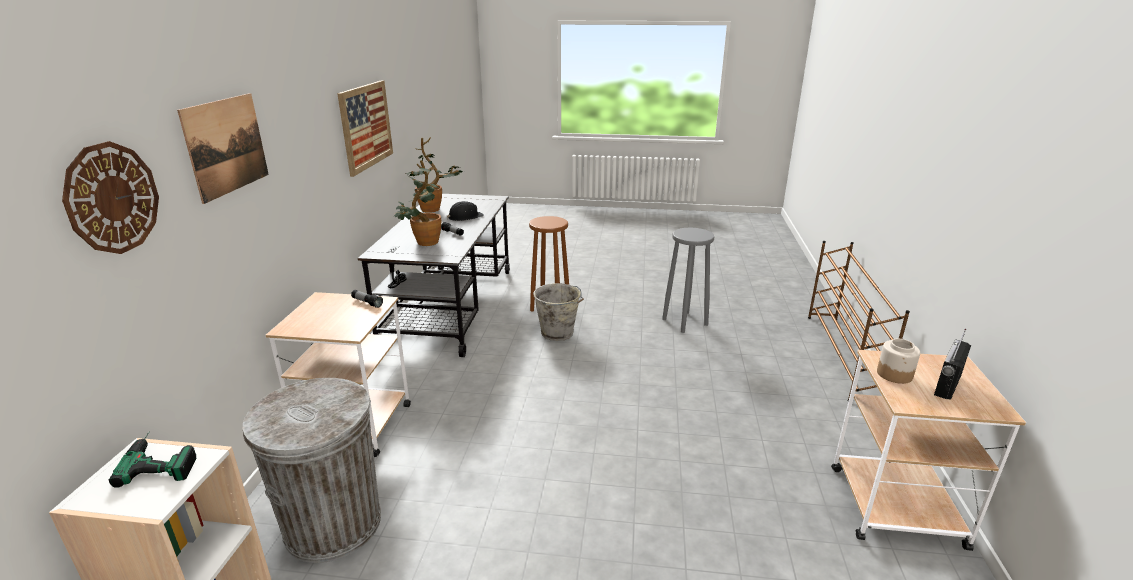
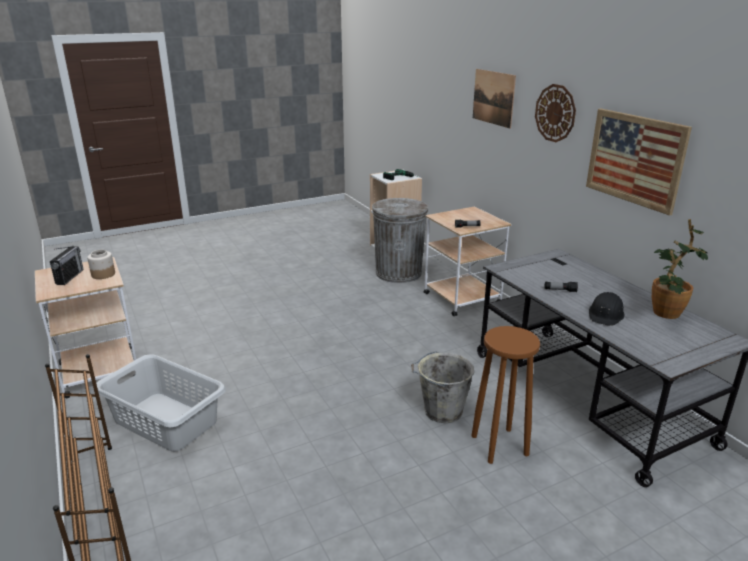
camera: 145 degrees right, 0 degrees up
(112, 198) = (446, 92): wall clock -> wall clock (555, 113)
(423, 244) = (551, 272): potted plant -> none
(685, 322) = (323, 494): grey stool -> none
(797, 406) = (165, 422): none -> grey laundry basket

